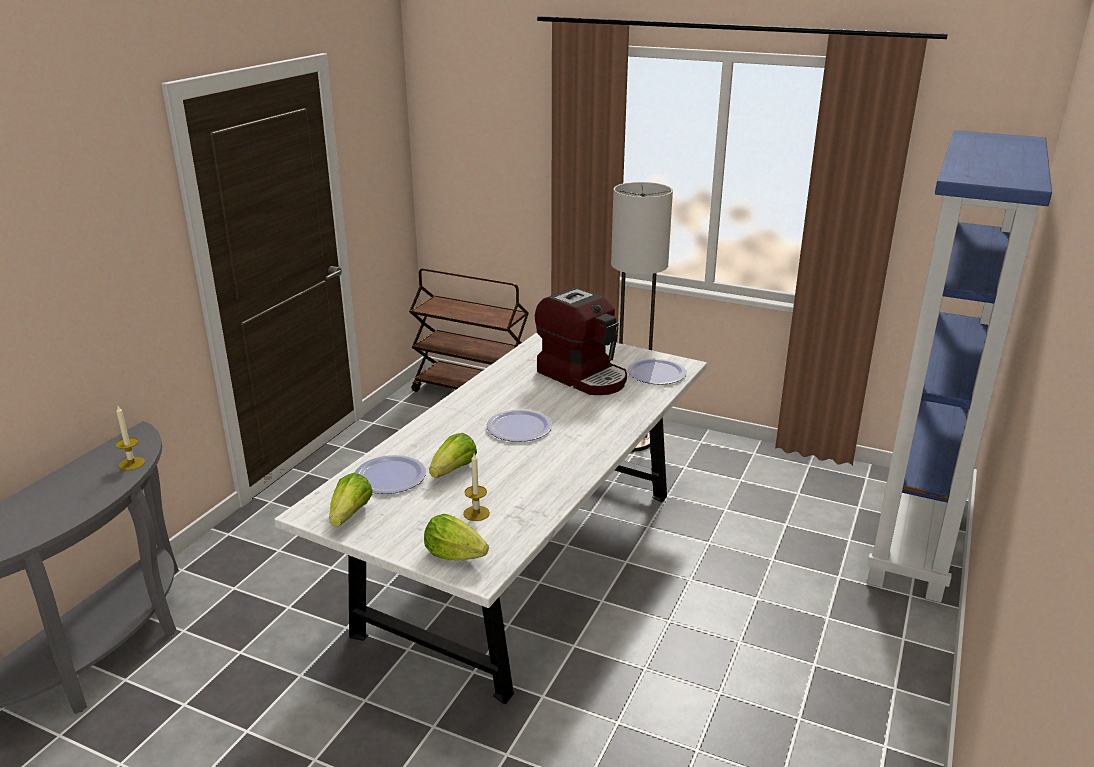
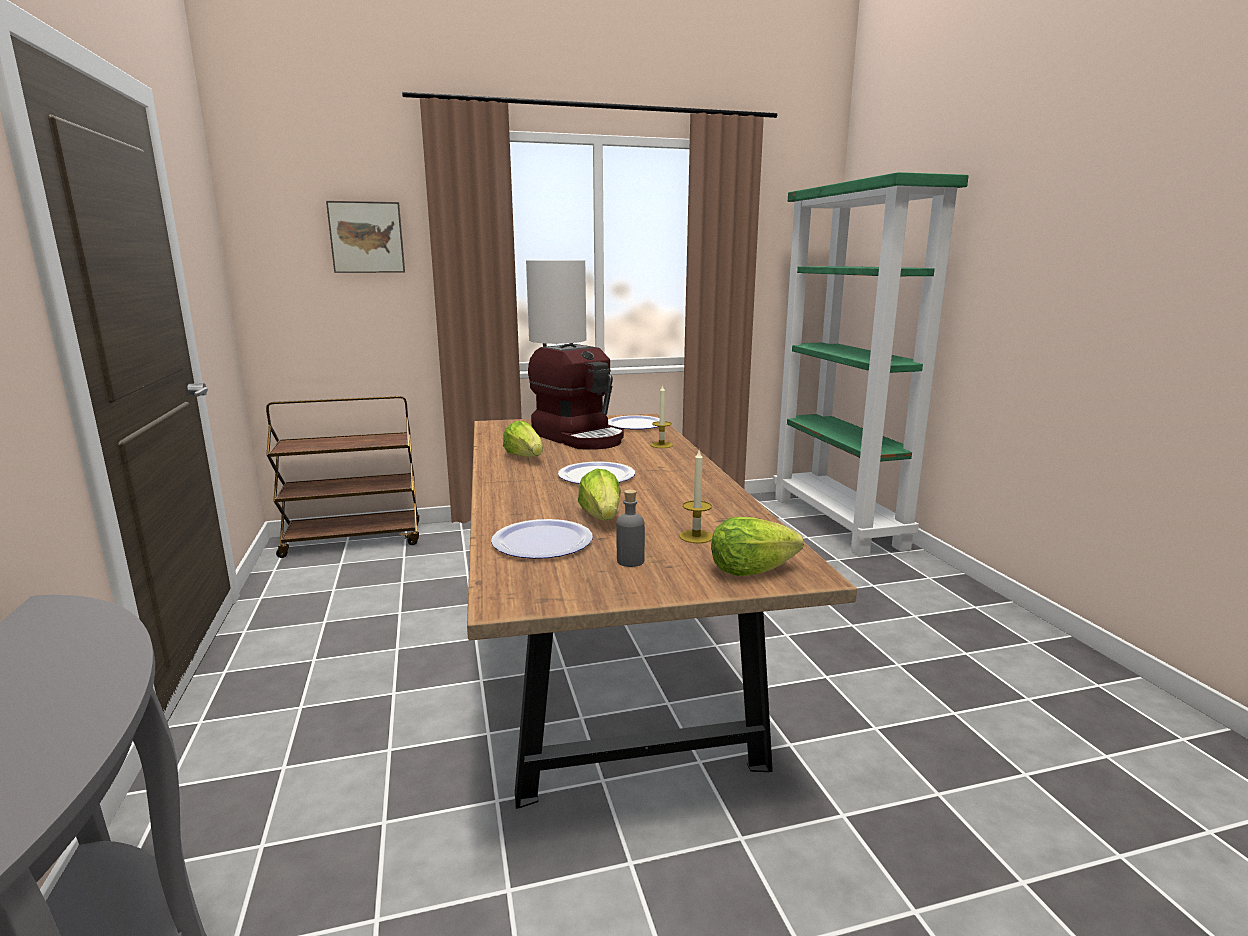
camera: 40 degrees left, 10 degrees down
(131, 463) = (98, 645): candle -> candle (661, 445)
(350, 514) = (565, 584): lettuce -> lettuce (525, 457)
(407, 514) = (630, 561): none -> grey bottle
(509, 139) = (367, 237): none -> picture
(524, 559) = (602, 645): white dining table -> brown dining table
(583, 376) = (580, 437): coffee machine -> coffee machine turned 45 degrees clockwise
(915, 537) = (838, 522): blue bookcase -> green bookcase

